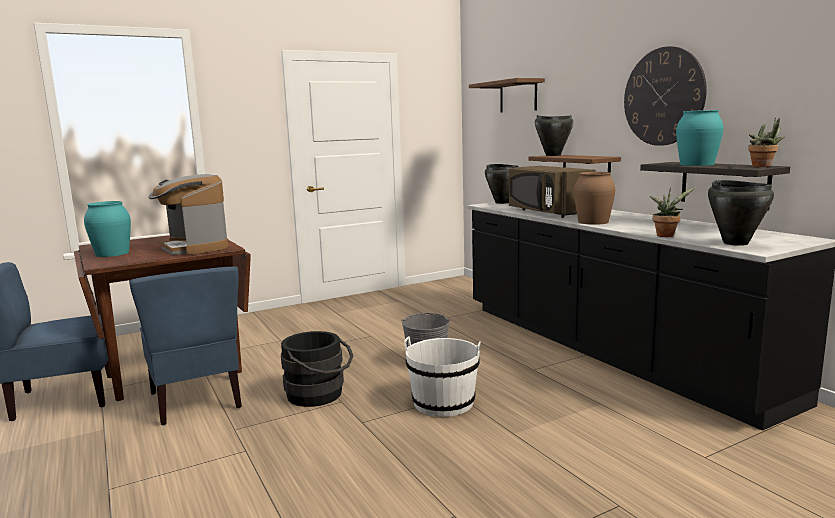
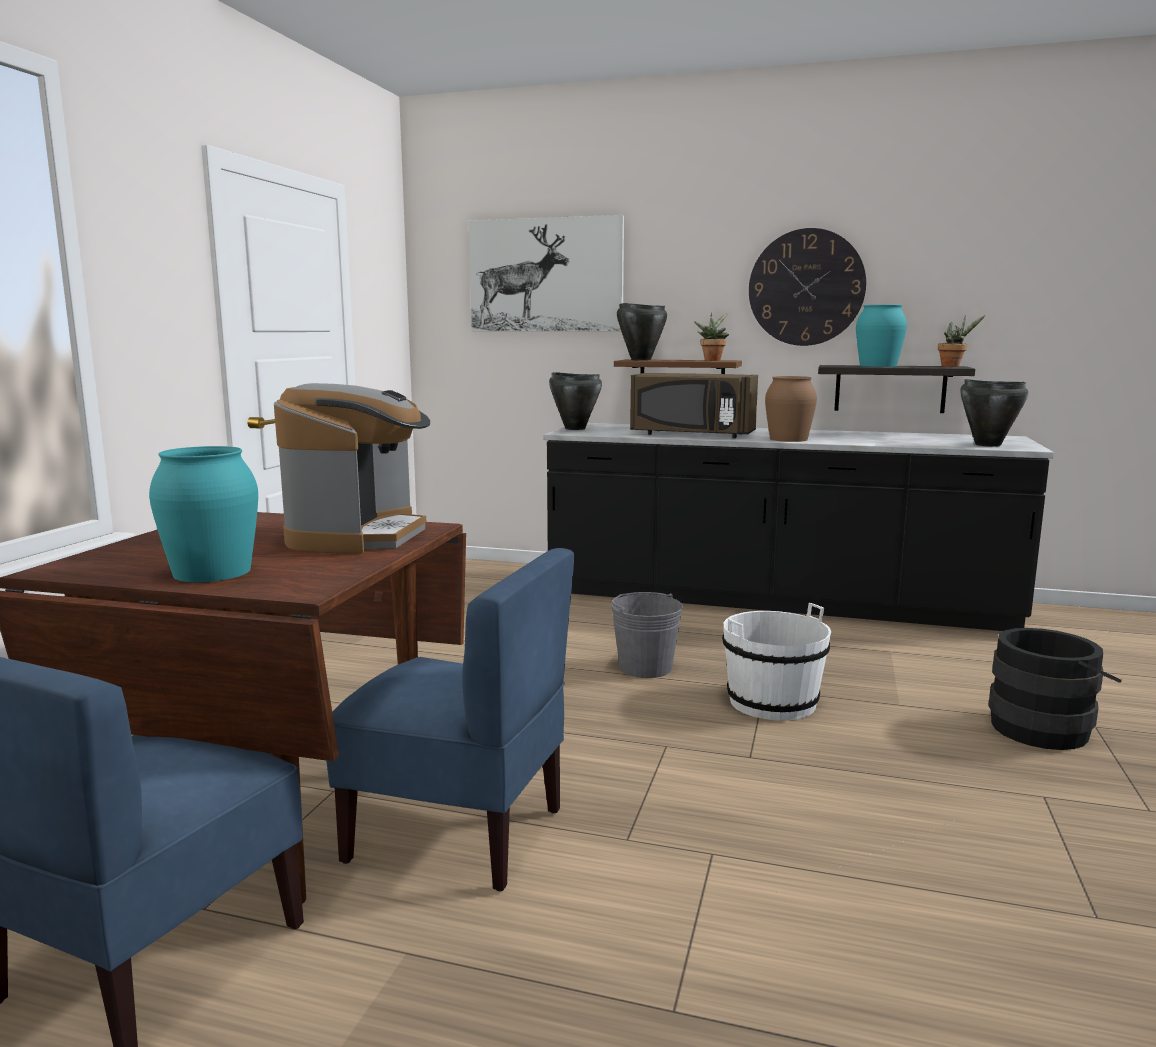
camera: 45 degrees left, 0 degrees up
(194, 248) = (359, 536): coffee machine -> coffee machine turned 90 degrees counterclockwise
(319, 395) = (620, 750): black bucket -> black bucket (1046, 728)
(518, 96) = (546, 275): brown shelf -> picture
(666, 235) = (911, 444): potted plant -> potted plant (712, 360)

